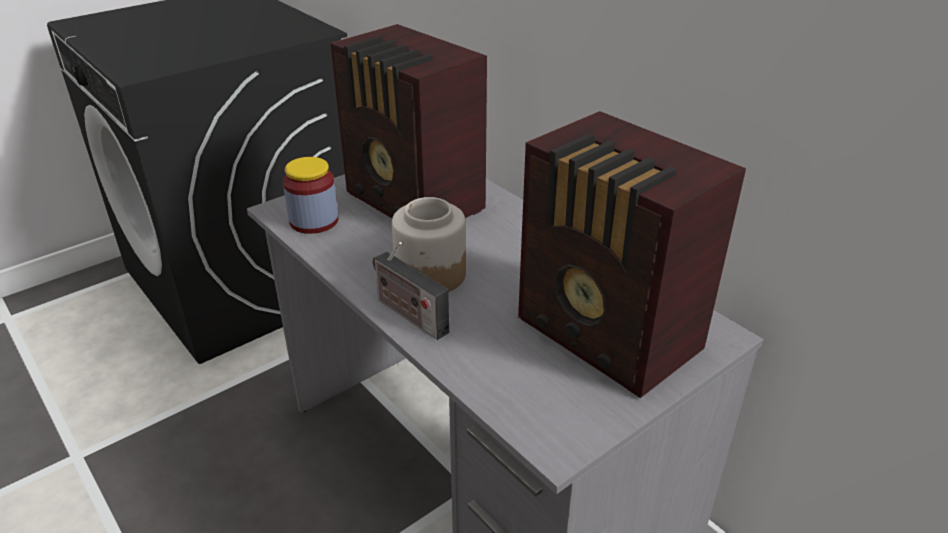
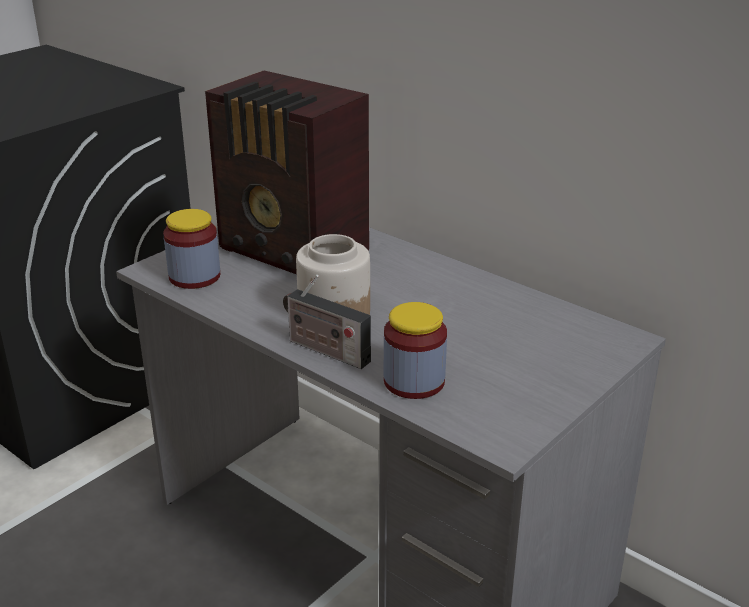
camera: 10 degrees left, 5 degrees down
(485, 360) = (414, 381): none -> jar
(609, 338) = (525, 351): radio -> none

